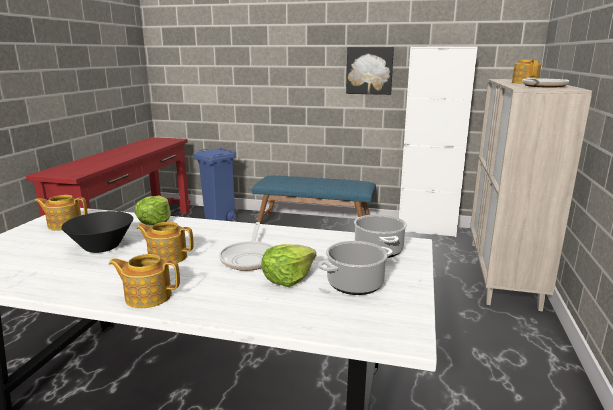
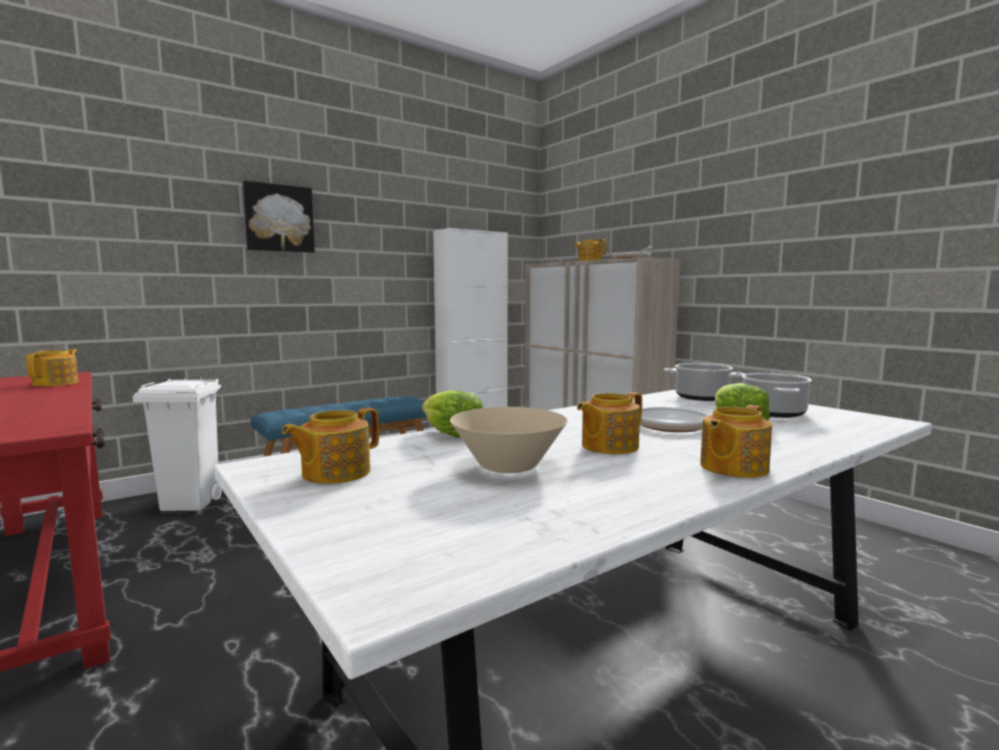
camera: 50 degrees left, 10 degrees down
(102, 247) = (508, 466): black bowl -> beige bowl
(154, 145) = (57, 383): none -> teapot
(219, 219) = (191, 504): blue trash can -> white trash can
(369, 70) = (388, 256): picture -> picture (279, 218)

